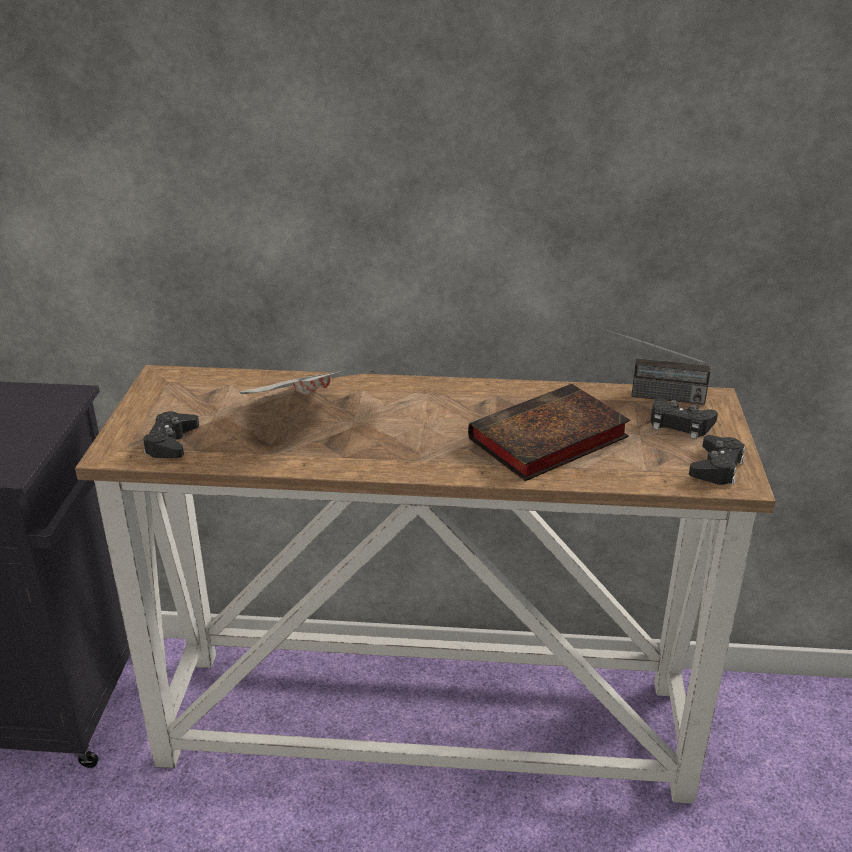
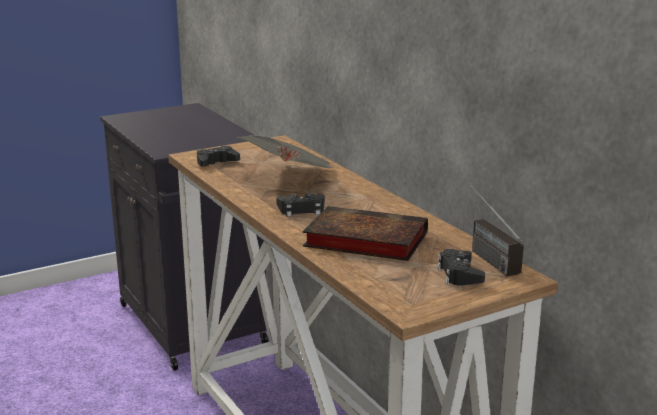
camera: 55 degrees right, 10 degrees down
(716, 467) = (416, 299): black game controller -> black game controller (302, 210)

